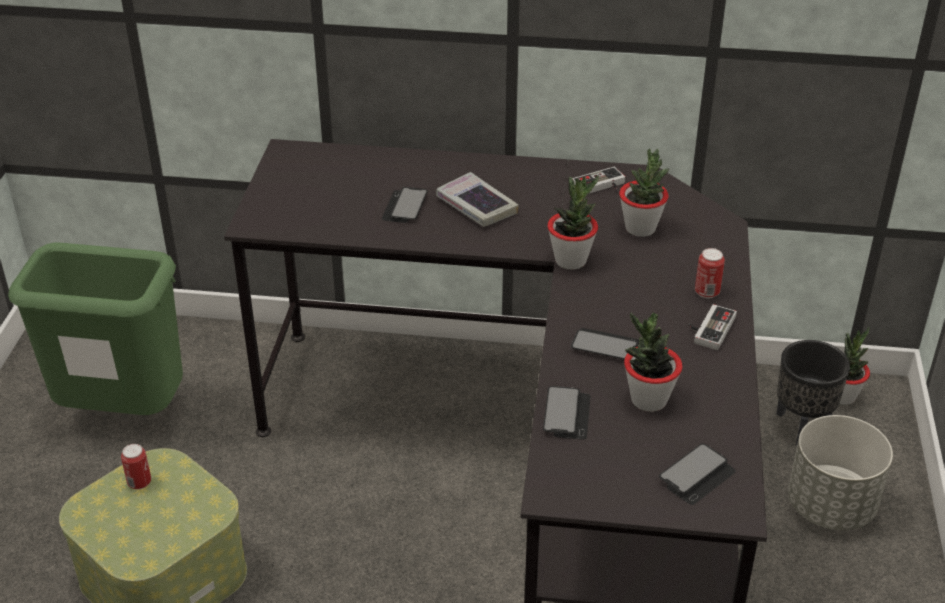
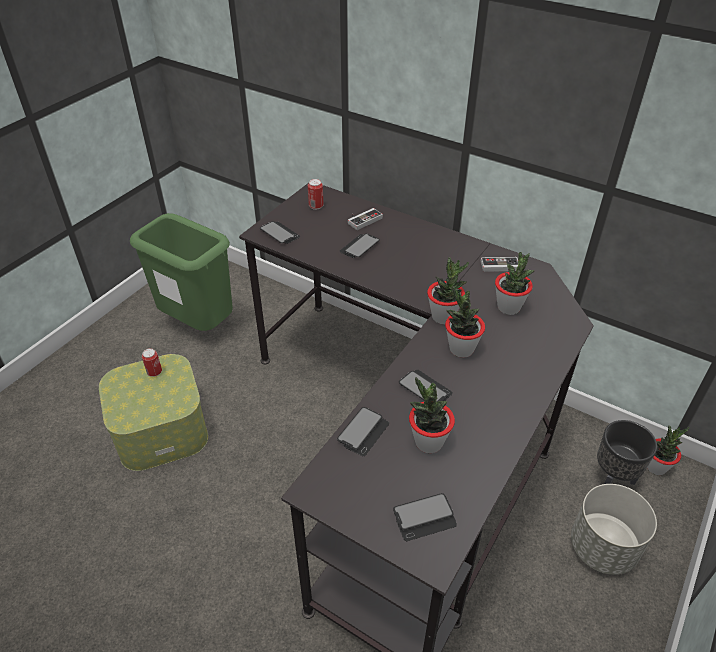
camera: 25 degrees right, 5 degrees up
(281, 218) = (280, 233): none -> phone
(476, 206) = (406, 259): book -> none
(617, 290) = (461, 349): none -> potted plant
(707, 292) = (526, 371): can -> can (316, 206)
(709, 328) = (510, 401): game controller -> game controller (363, 219)

